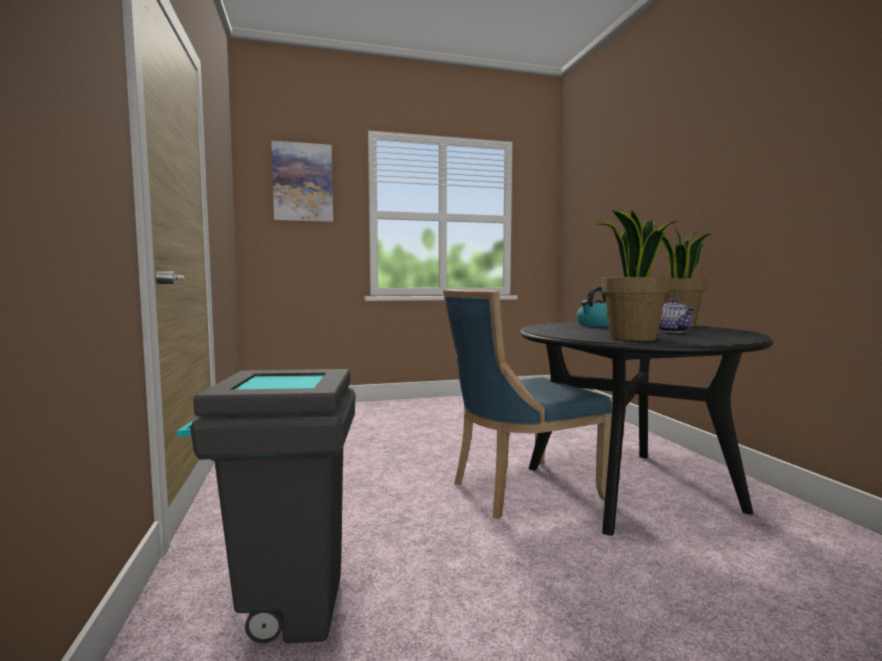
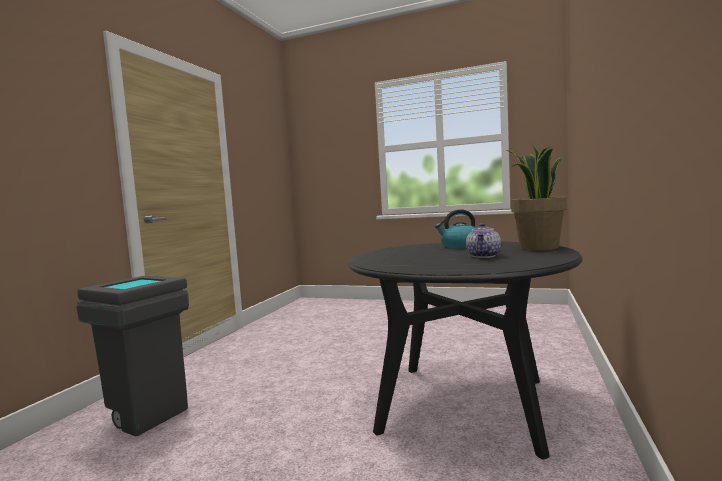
camera: 35 degrees right, 0 degrees up
(303, 182) = (330, 132): picture -> none
(520, 490) = (372, 385): blue chair -> none
(633, 338) = (399, 263): potted plant -> none

